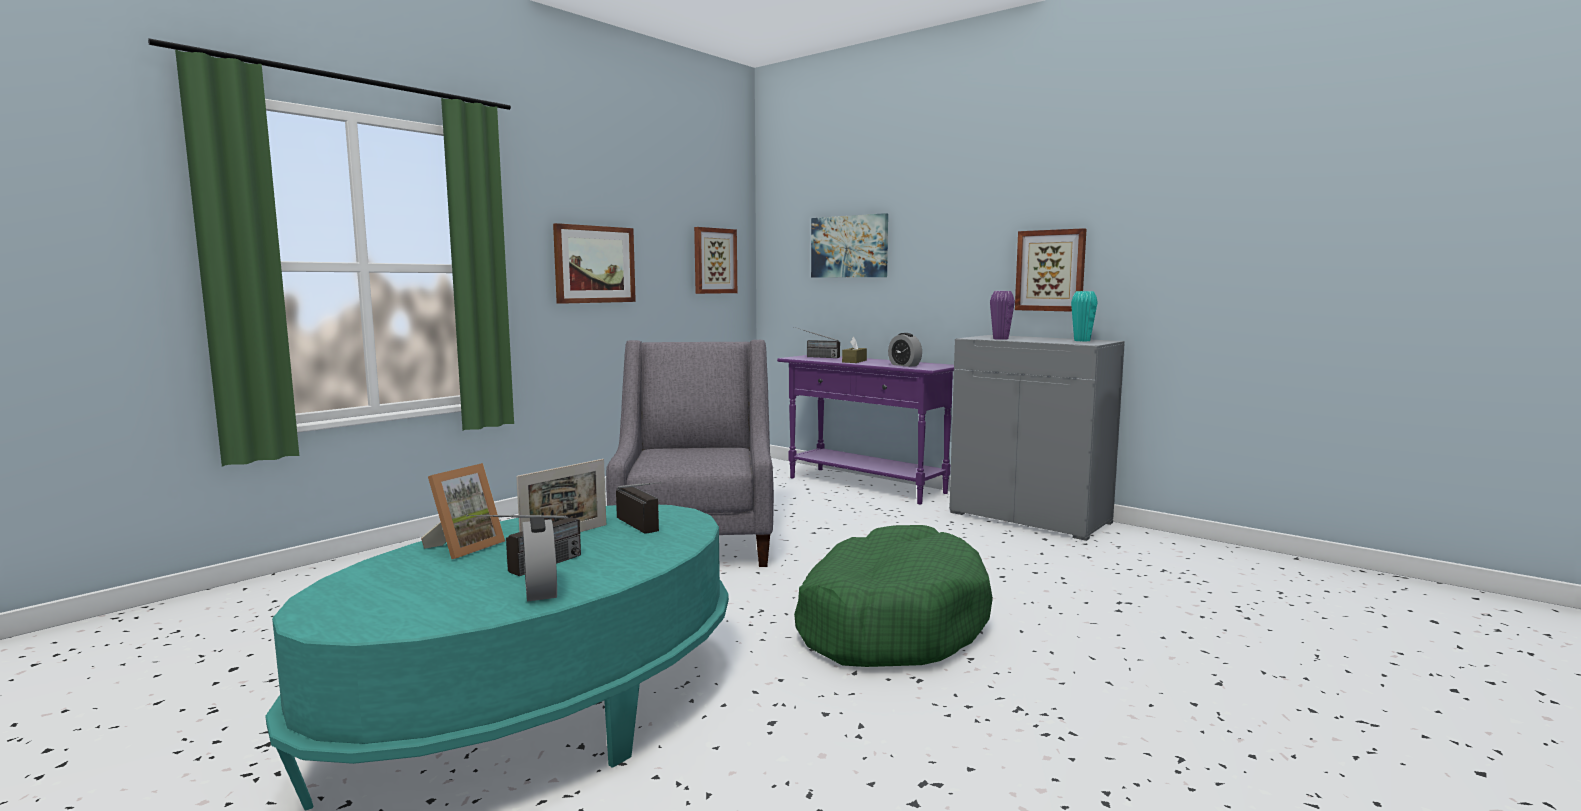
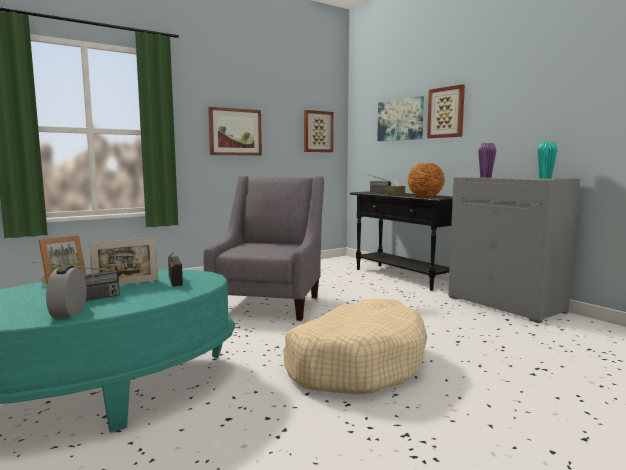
camera: 15 degrees right, 0 degrees up
(866, 485) = (402, 277): purple console table -> black console table
(890, 622) = (355, 363): green dog bed -> beige dog bed
(904, 365) = (425, 196): alarm clock -> vase
(1050, 270) = (528, 129): picture -> picture (446, 112)

